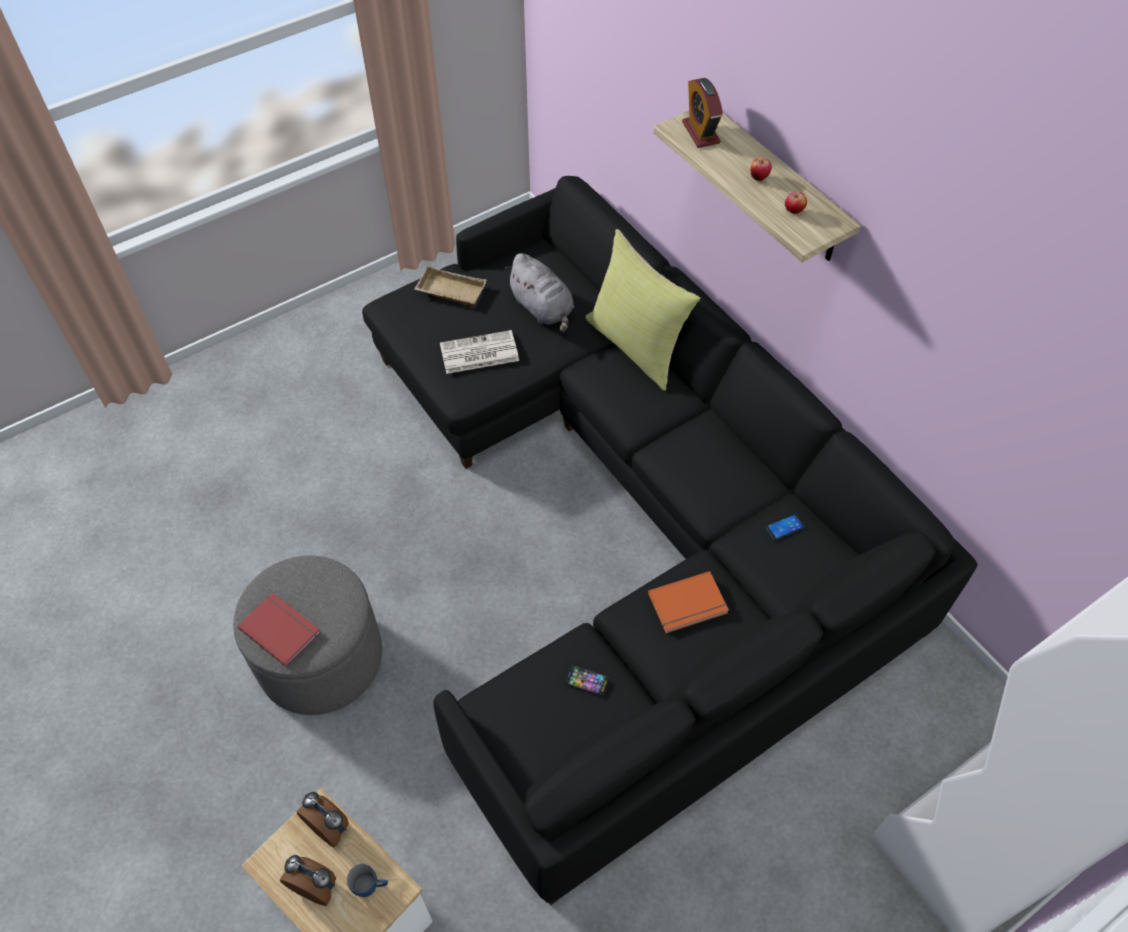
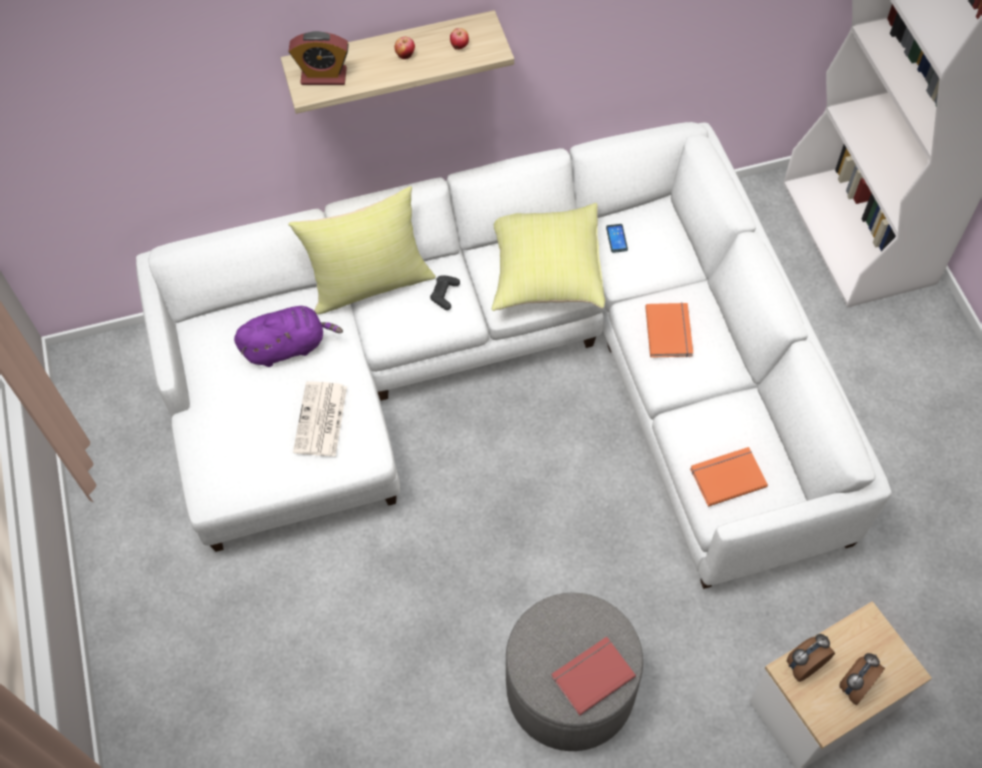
camera: 70 degrees left, 5 degrees up
(371, 886) = (863, 640): blue mug -> none
(449, 292) = (221, 426): beige tray -> none
(530, 701) = (726, 476): none -> orange book
(543, 309) = (288, 346): grey plush toy -> purple plush toy
(586, 681) = (719, 428): phone -> none
(631, 517) = (507, 375): black sofa -> white sofa
(648, 402) = (444, 294): none -> black game controller
(713, 475) = (545, 270): none -> yellow pillow

